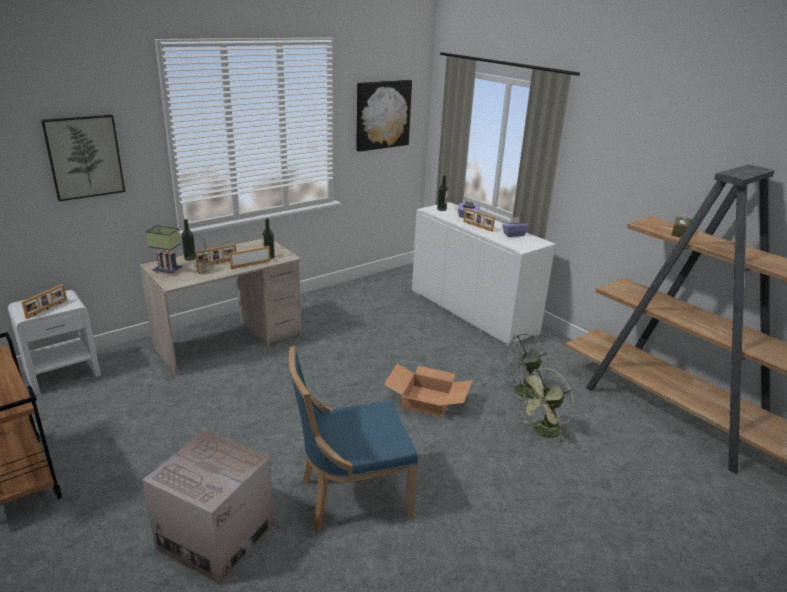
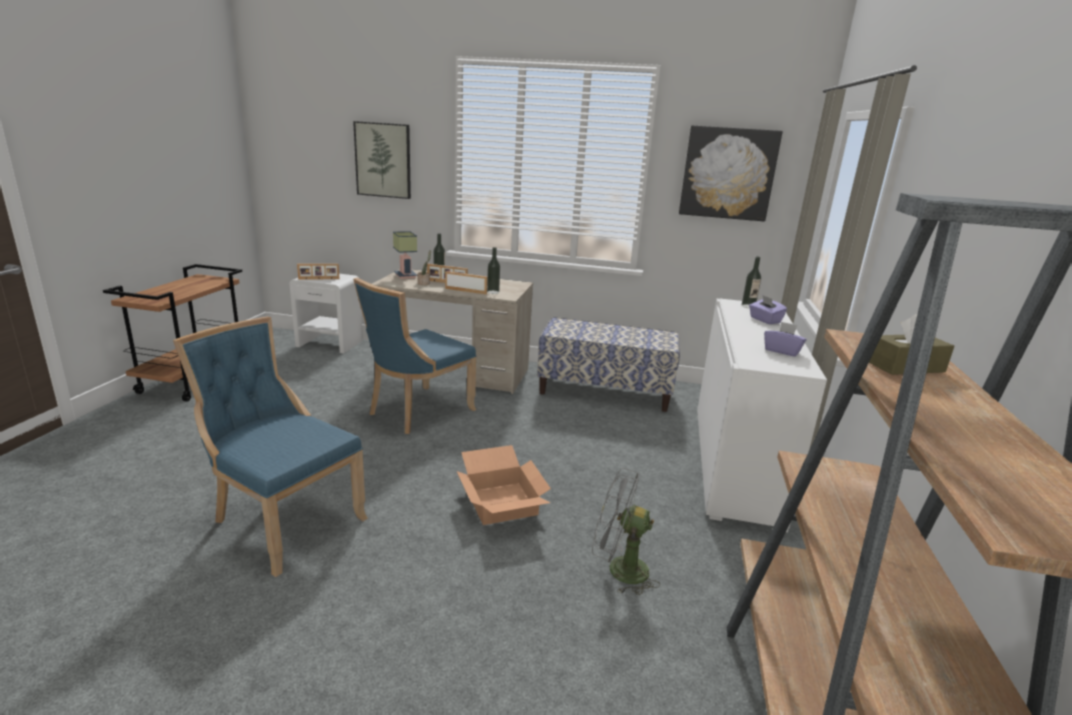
camera: 50 degrees right, 5 degrees down
(216, 537) = (176, 477): cardboard box -> none
(270, 383) = (417, 412): none -> blue chair
(346, 303) = (605, 391): none -> bench
(477, 226) = (750, 330): picture frame -> none
(543, 432) = (554, 622): green fan -> none

